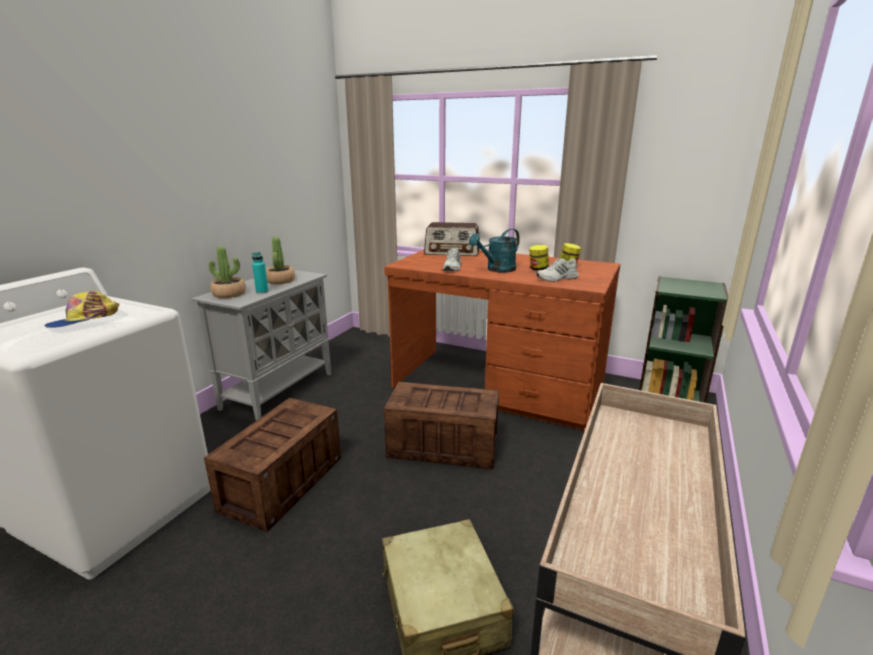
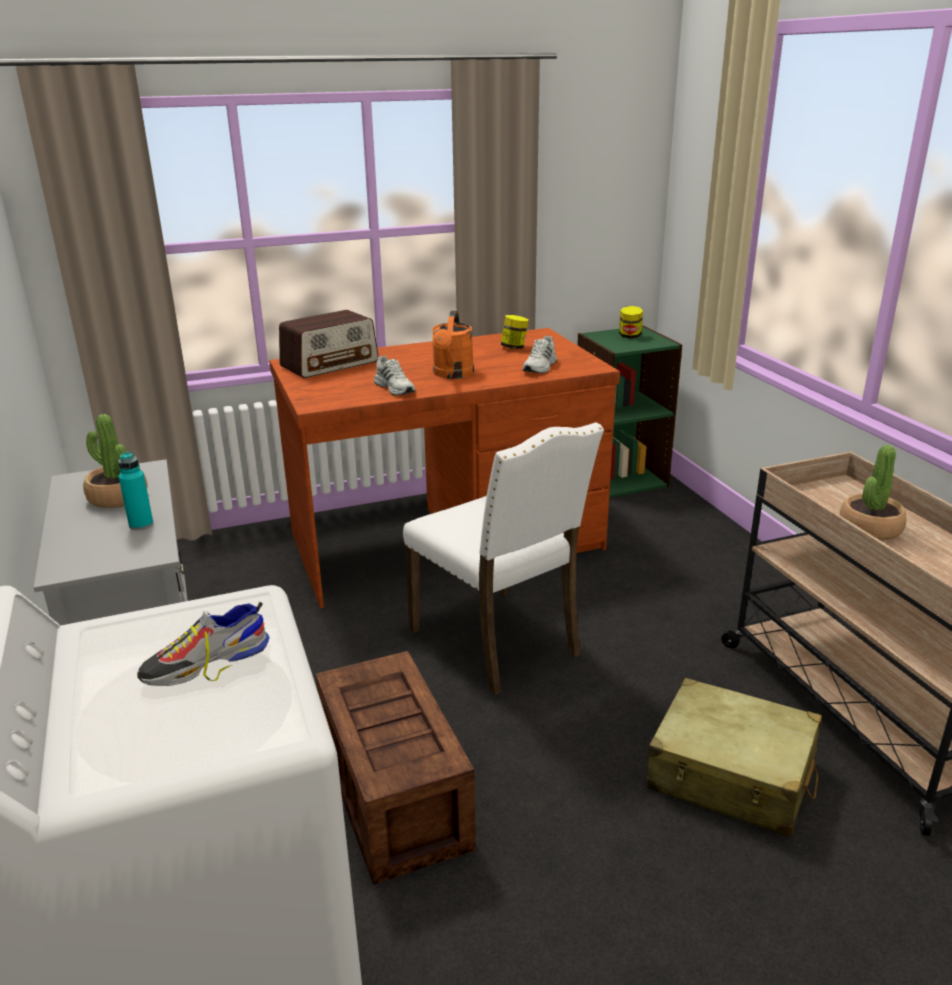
camera: 45 degrees left, 5 degrees up
(85, 321) = (206, 662): cap -> shoe
(229, 294) = (91, 551): potted plant -> potted plant (869, 528)
(441, 446) = (499, 642): crate -> white chair
(497, 270) = (452, 374): turquoise watering can -> orange watering can
(538, 269) = (491, 359): jar -> jar (630, 336)

